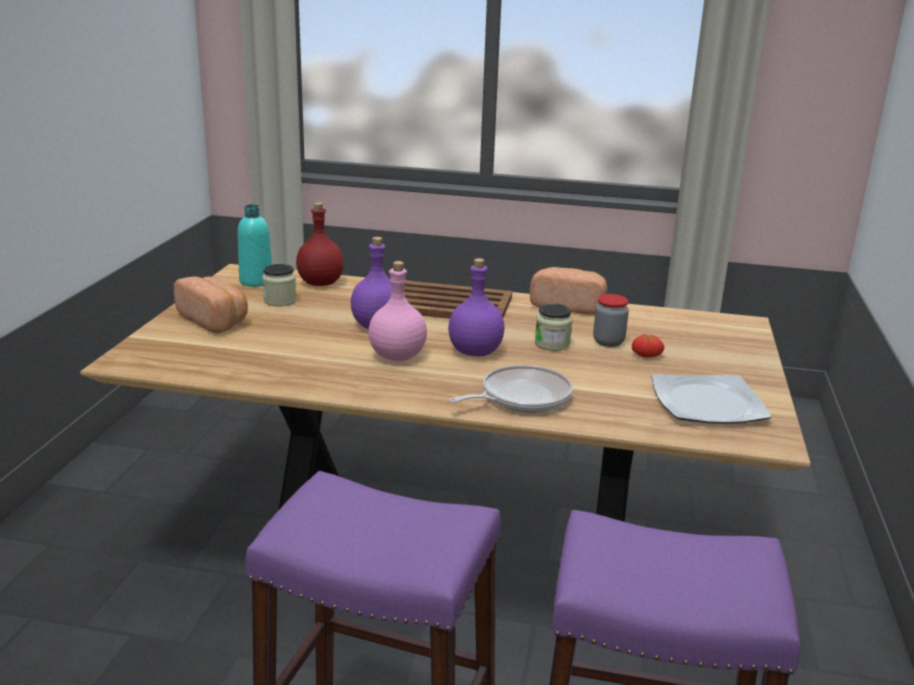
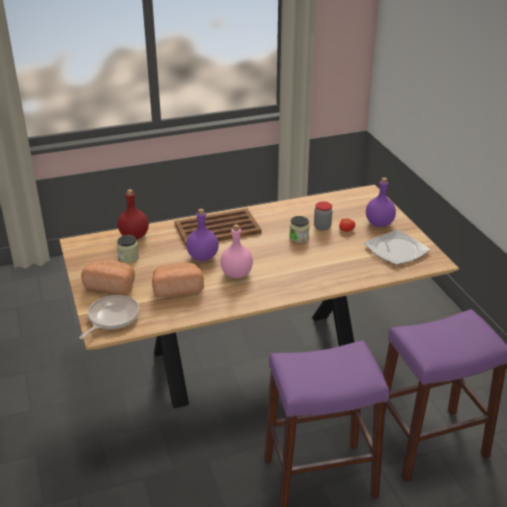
camera: 30 degrees left, 10 degrees up
(256, 281) = (95, 248): turquoise bottle -> none
(474, 352) = (269, 257): purple bottle -> purple bottle (379, 224)
(521, 397) = (319, 277): frying pan -> frying pan (111, 318)
(569, 306) = (280, 208): bread -> bread (177, 288)

